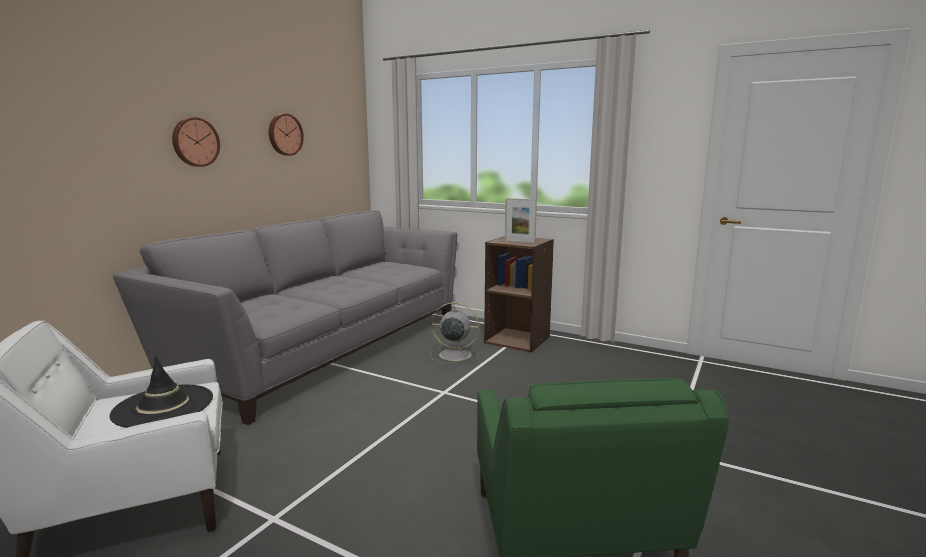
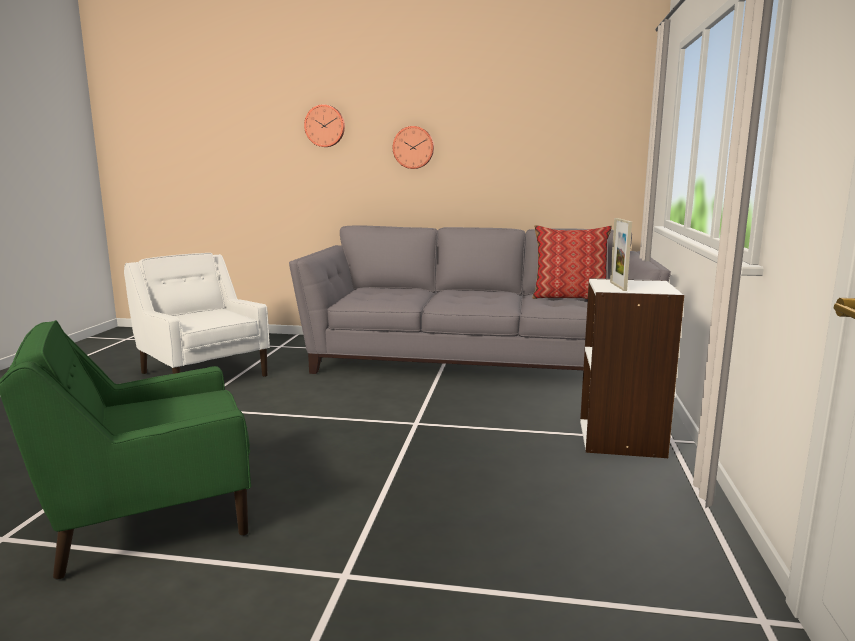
camera: 70 degrees right, 0 degrees up
(163, 406) = (213, 319): black hat -> none
(284, 134) = (515, 137): wall clock -> wall clock (325, 126)
(382, 267) = (569, 297): none -> pillow
(453, 354) = (520, 411): grey fan -> none
(518, 339) = (622, 438): brown bookcase -> white bookcase

